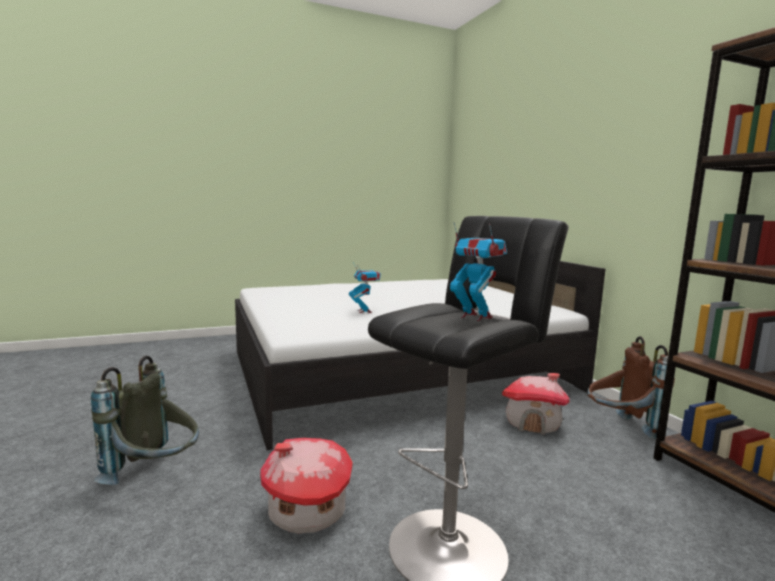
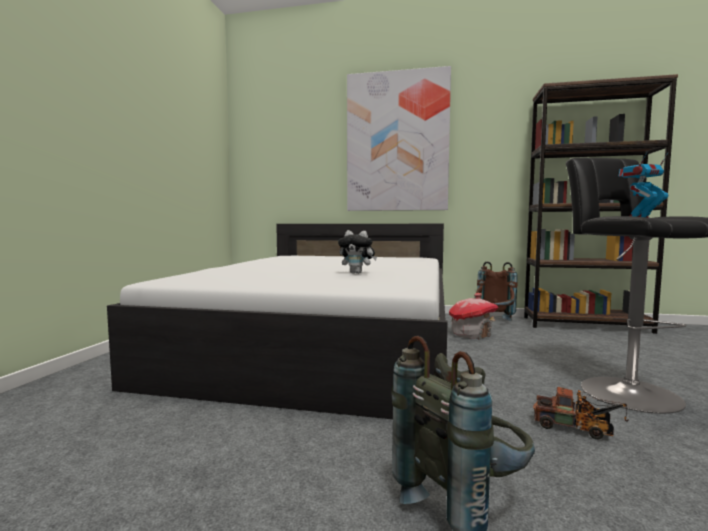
camera: 55 degrees left, 5 degrees down
(306, 513) = (577, 428): toy house -> toy truck
(364, 311) = (357, 273): toy robot -> plush toy
(570, 152) = (397, 142): none -> picture

